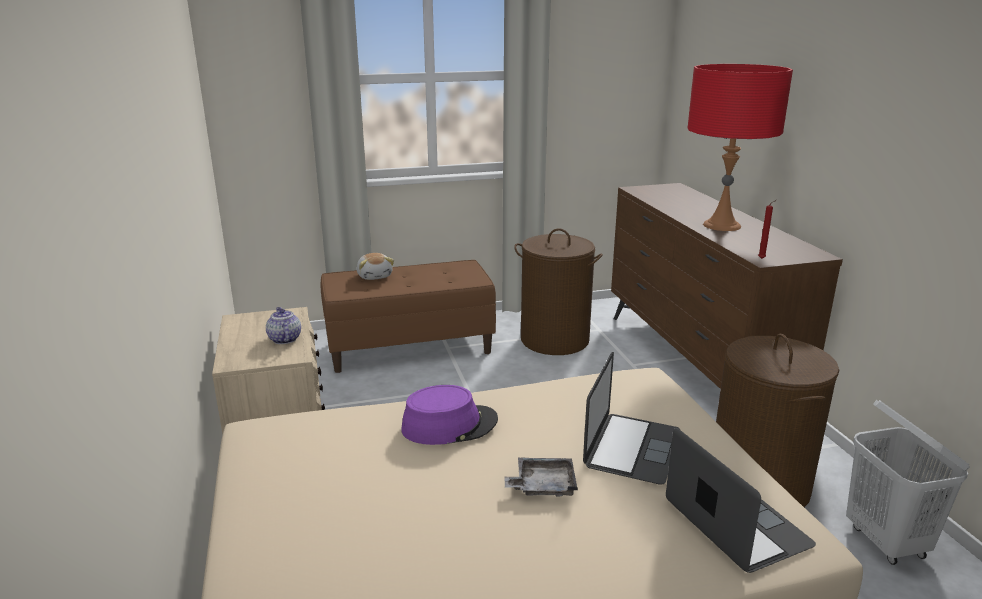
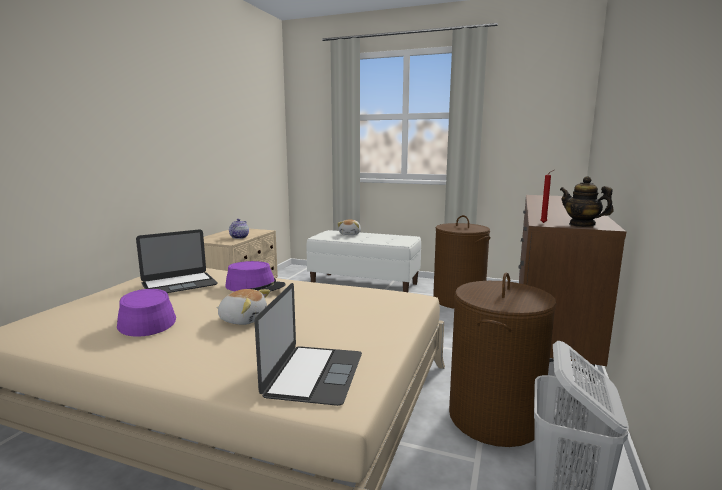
camera: 35 degrees right, 10 degrees down
(410, 347) = (365, 284): brown bench -> white bench
(427, 542) = (146, 320): none -> purple hat
(543, 485) = (243, 319): grey tray -> plush toy
(632, 448) = (329, 321): laptop -> laptop (179, 284)
(721, 225) = (558, 210): red table lamp -> none
(795, 255) = (582, 225): none -> teapot

